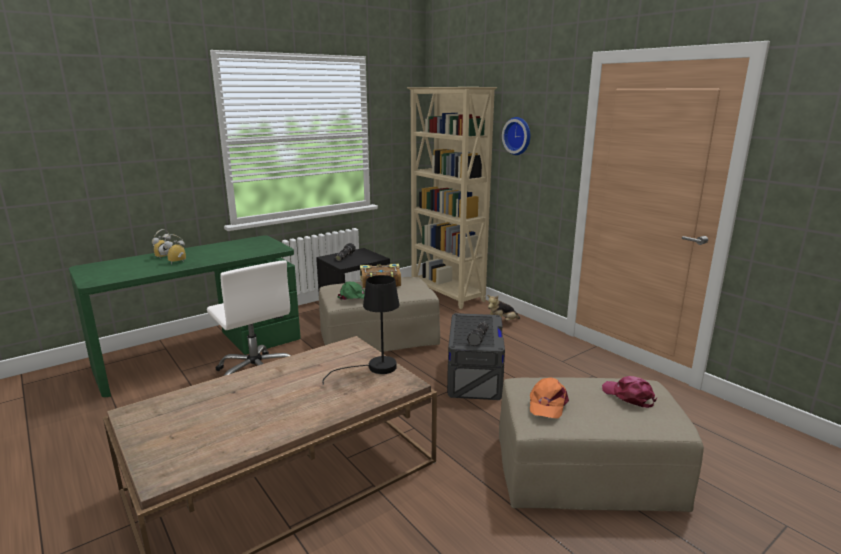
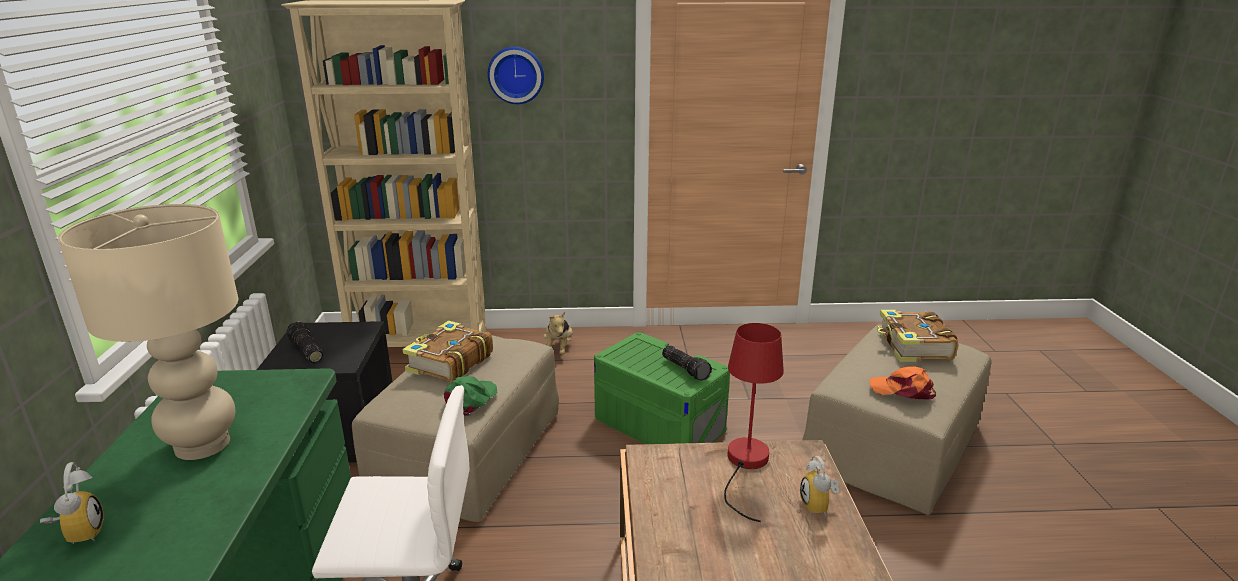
camera: 55 degrees left, 5 degrees up
(178, 263) = (179, 519): alarm clock -> alarm clock (819, 507)
(222, 251) = (202, 444): none -> beige table lamp
(373, 368) = (745, 464): black table lamp -> red table lamp
(474, 376) = (659, 424): grey storage box -> green storage box
(547, 404) = (903, 390): orange cap -> orange cap turned 150 degrees clockwise
(628, 396) = (913, 346): pink cap -> book

